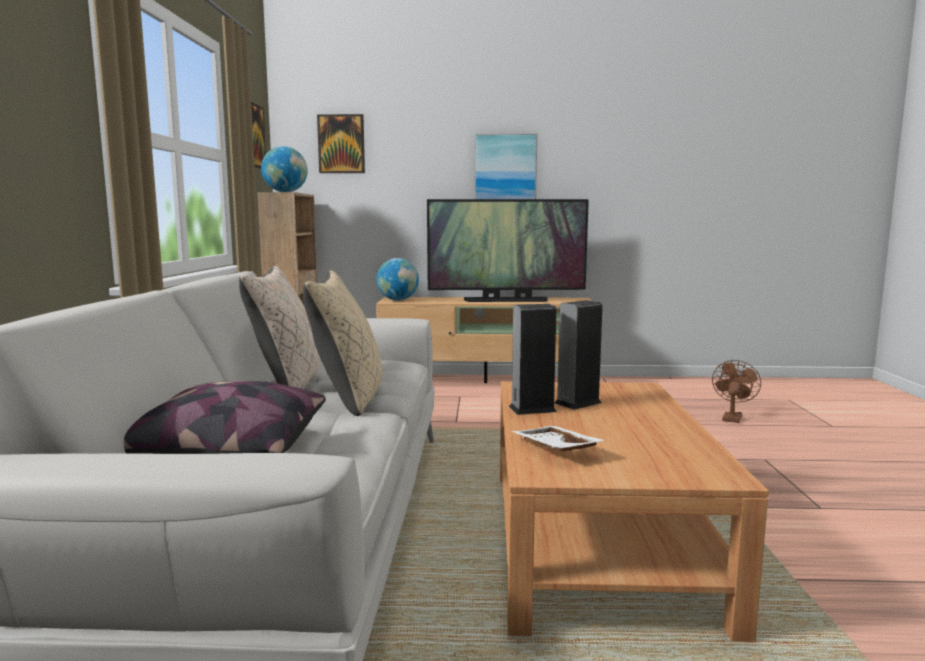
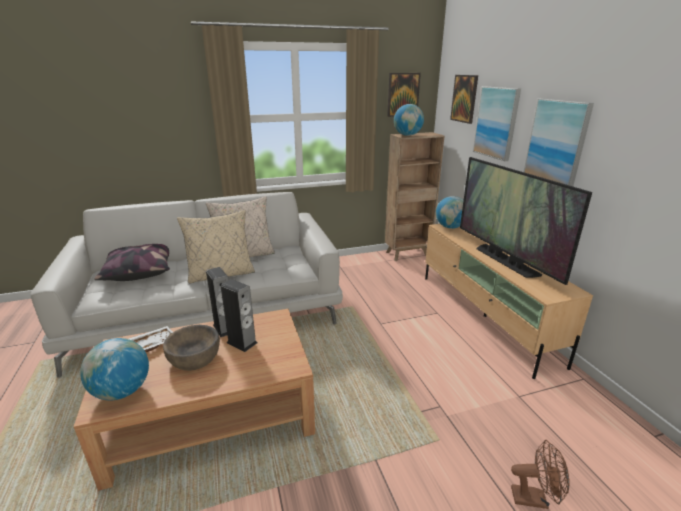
camera: 70 degrees right, 15 degrees up
(411, 166) = (496, 122): none -> picture
(606, 425) = (194, 358): none -> brown bowl
(683, 463) = (122, 391): none -> globe

